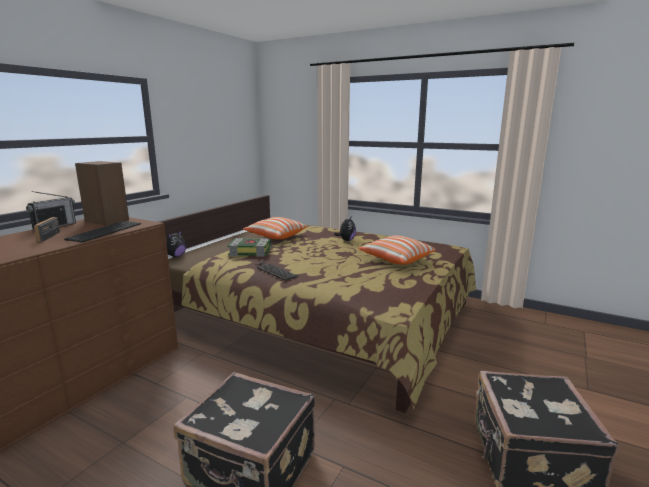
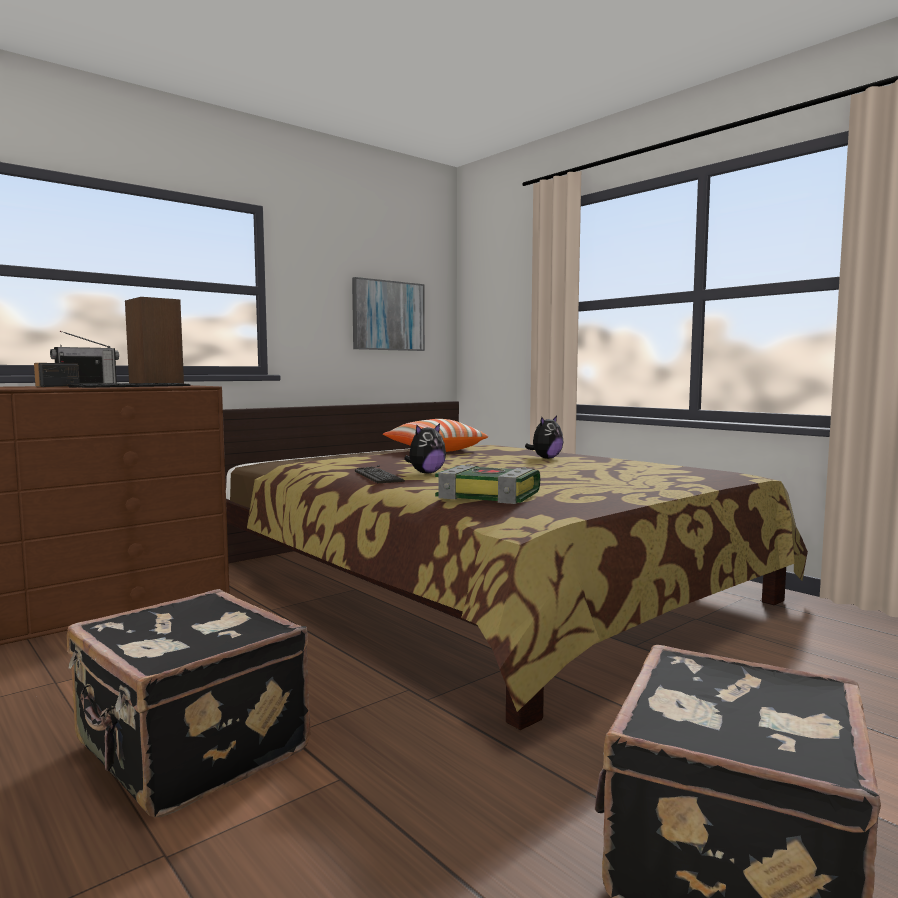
camera: 20 degrees right, 10 degrees down
(176, 256) = (266, 462): plush toy -> plush toy (426, 473)
(224, 145) = (388, 315): none -> picture
(251, 252) = (372, 459): book -> book (490, 496)
(396, 259) = (604, 477): pillow -> none

